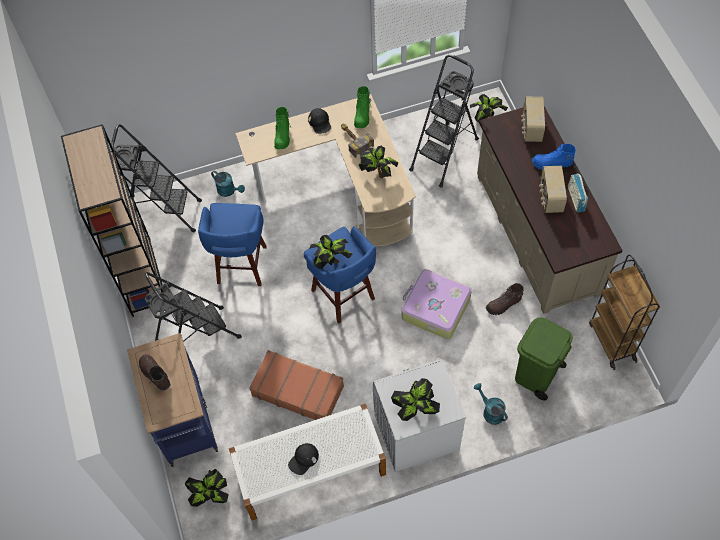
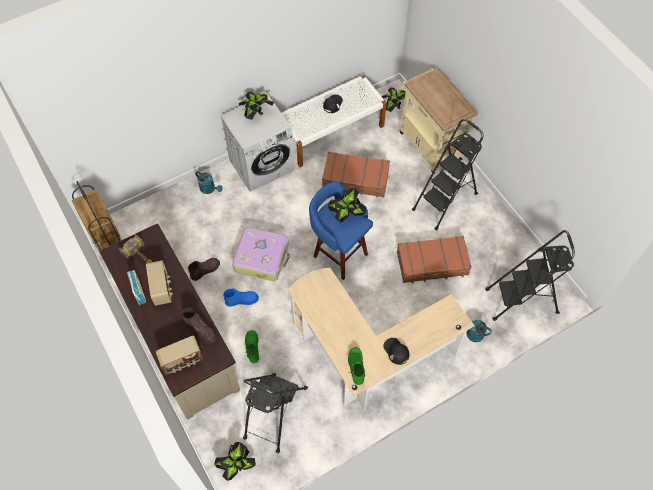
camera: 165 degrees right, 0 degrees up
(141, 277) = (512, 241): beige bookcase -> none
(154, 374) = (449, 101): brown boot -> brown boot (201, 330)
(185, 424) = (429, 144): blue cart -> beige cart
(241, 267) = (432, 264): blue stool -> brown suitcase
(283, 136) = (427, 330): green boot -> green boot (252, 348)
(353, 139) = (358, 338): hammer -> hammer (141, 257)
(378, 173) = (326, 306): potted plant -> none
(531, 128) = (182, 361): radio -> radio turned 75 degrees clockwise
(536, 375) = (176, 220): green trash can -> none
(552, 164) = (161, 324): blue boot -> blue boot (241, 300)

